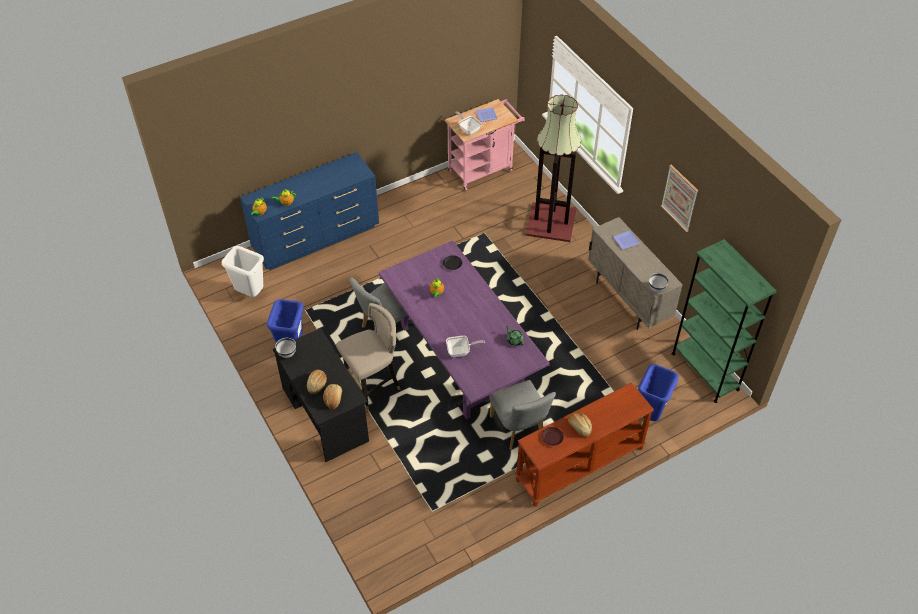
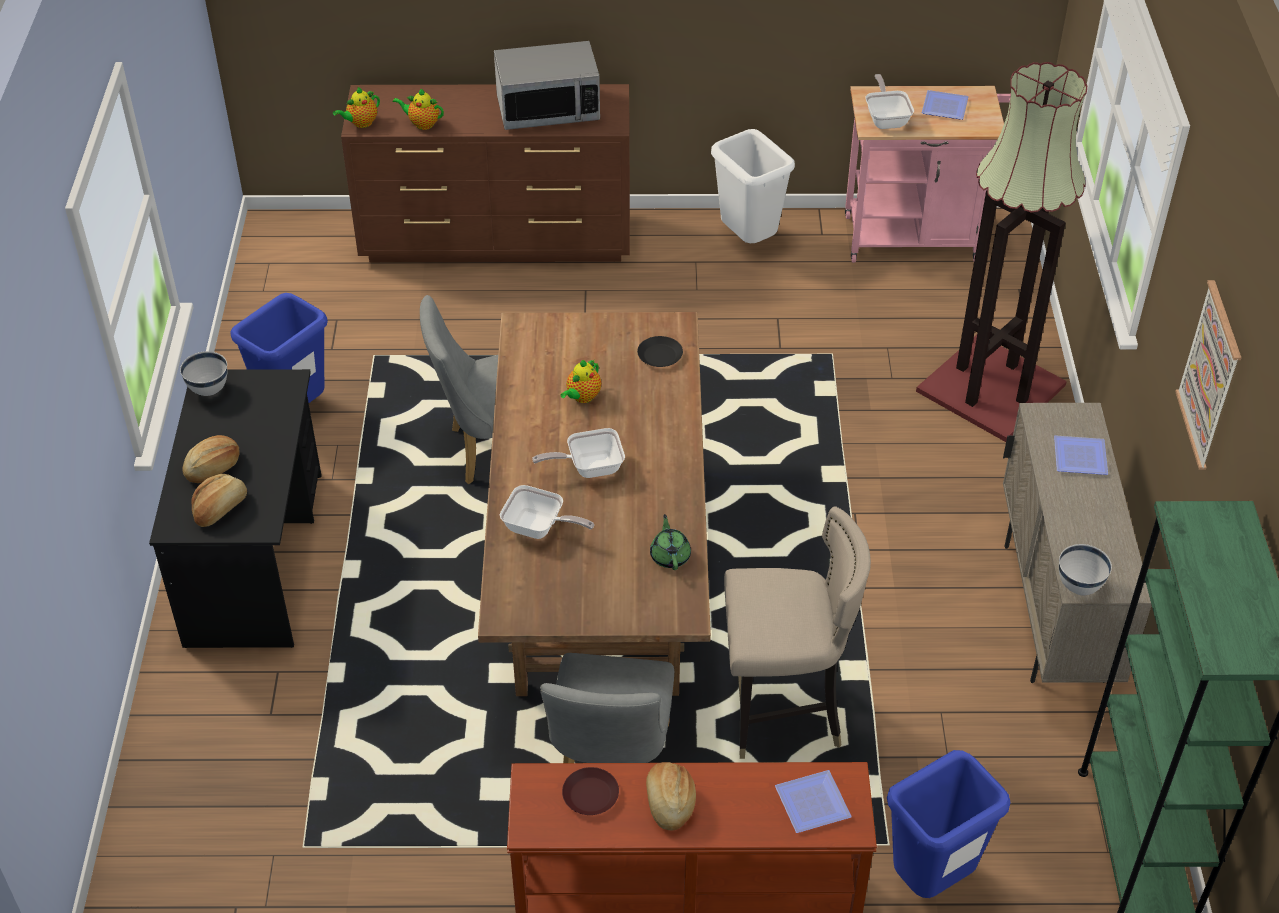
camera: 30 degrees right, 5 degrees down
(250, 294) = (302, 289): white trash can -> white trash can (748, 242)
(317, 237) = (498, 240): blue dresser -> brown dresser
(333, 176) = (548, 109): none -> microwave
(373, 387) = (385, 549): beige stool -> beige stool (782, 714)
(460, 320) = (589, 467): none -> frying pan
(460, 357) = (599, 569): purple dining table -> brown dining table
(623, 405) = (809, 802): none -> plate

